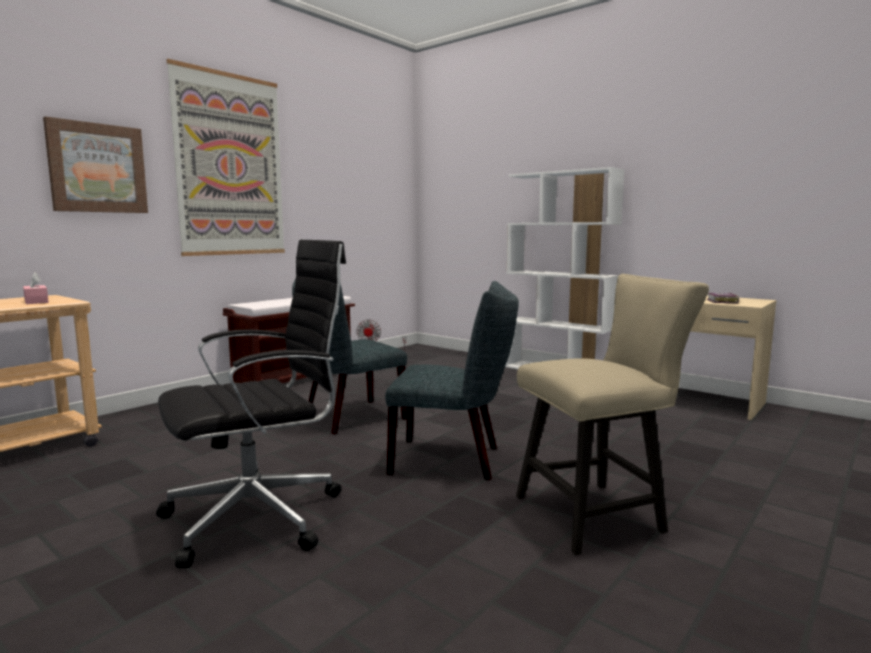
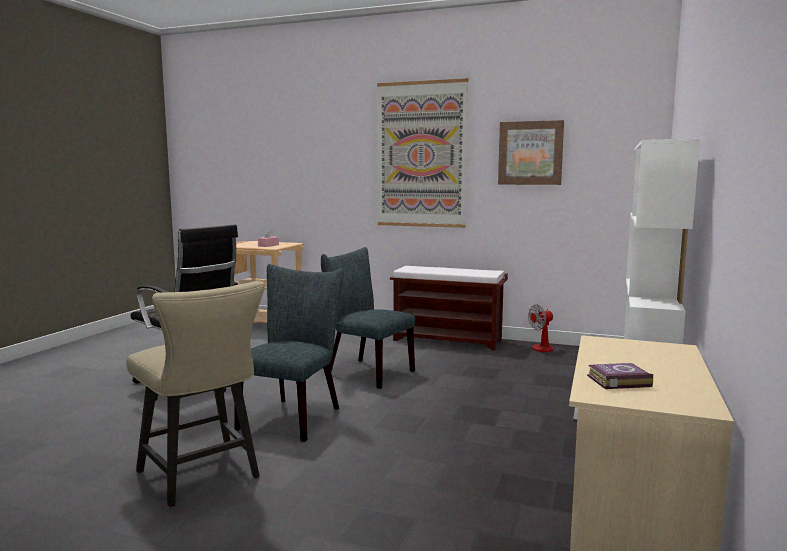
camera: 70 degrees right, 0 degrees up
(97, 168) = (331, 165): picture -> picture (530, 153)
(453, 460) = (294, 416): grey chair -> grey chair turned 150 degrees counterclockwise

